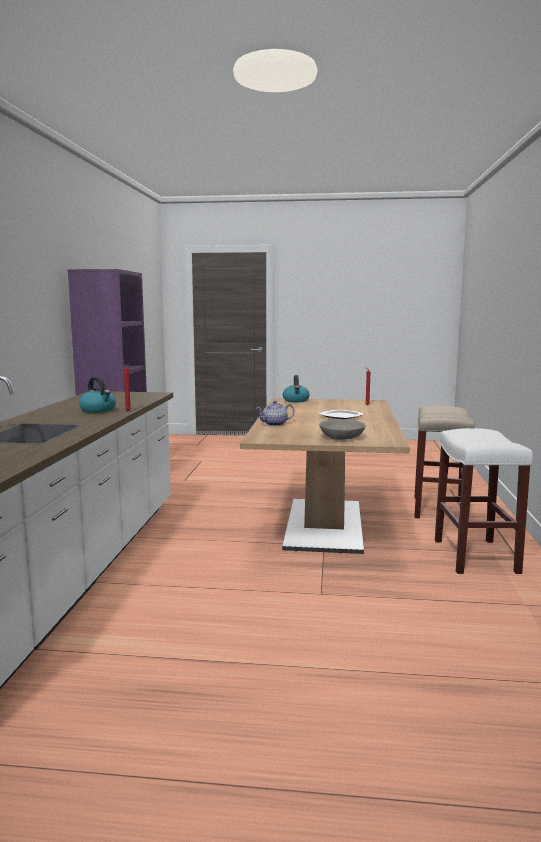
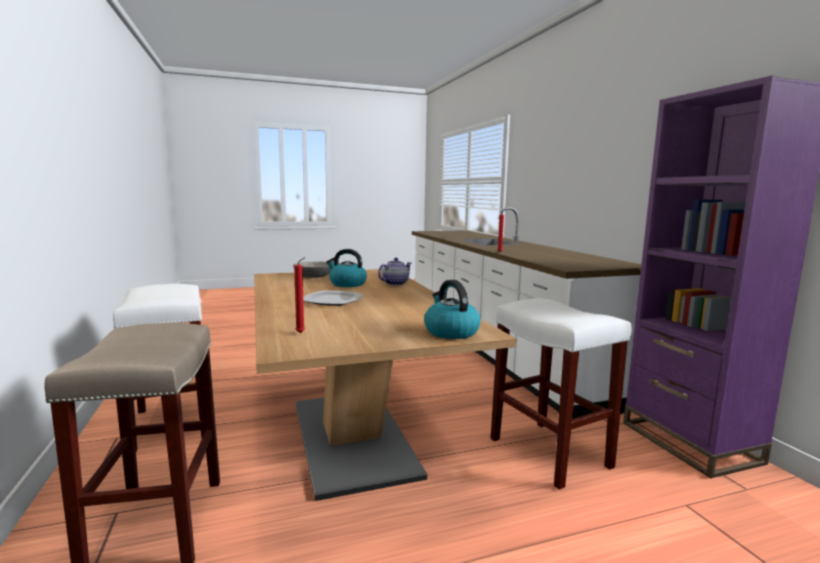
camera: 155 degrees right, 0 degrees up
(98, 410) = (522, 251): kettle -> kettle (347, 284)
(207, 499) = (551, 453): none -> white stool

